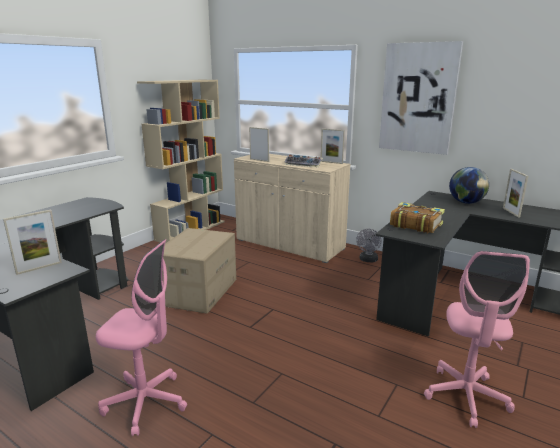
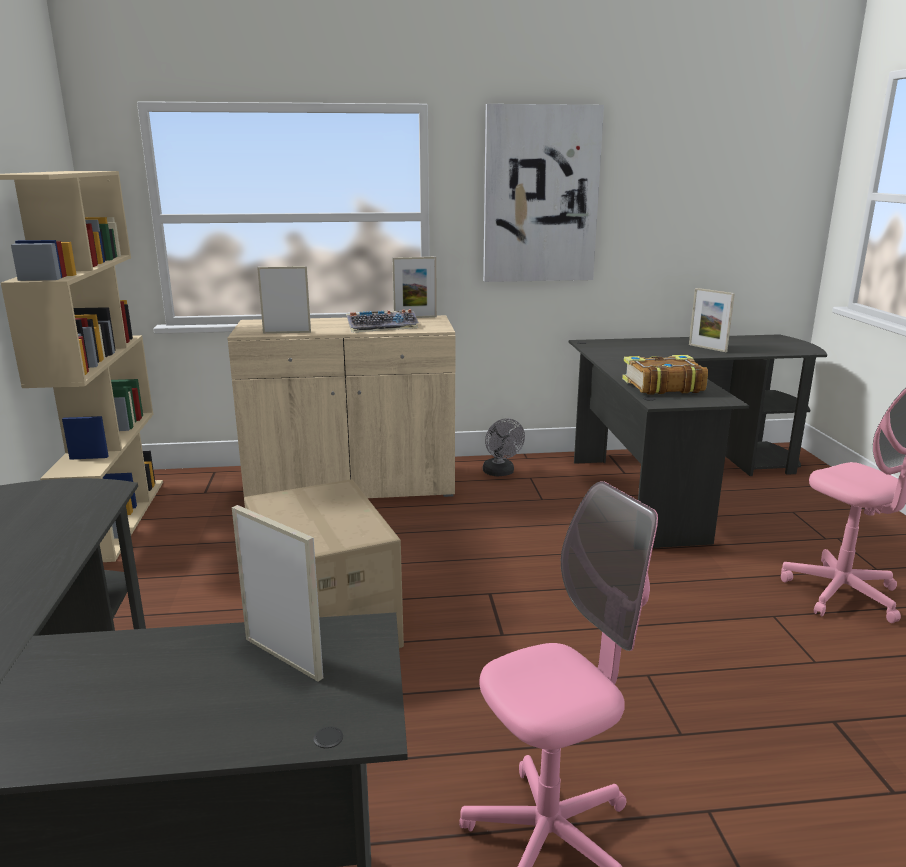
camera: 40 degrees left, 0 degrees up
(39, 268) = (283, 658): picture frame -> picture frame turned 60 degrees counterclockwise
(466, 202) = (642, 346): globe -> none

